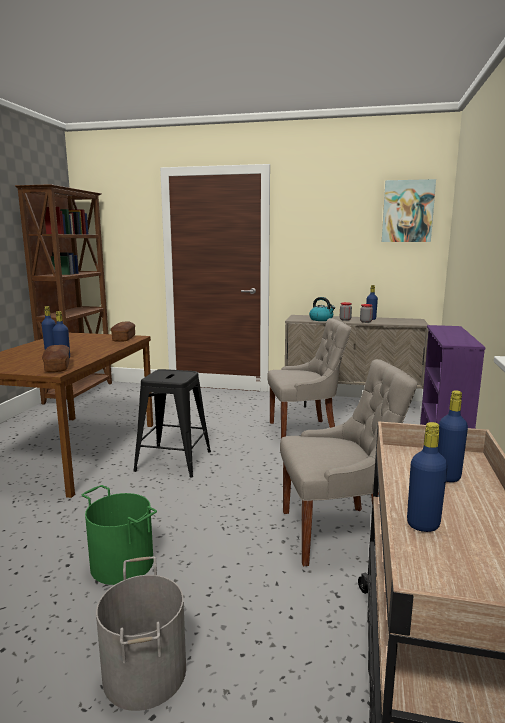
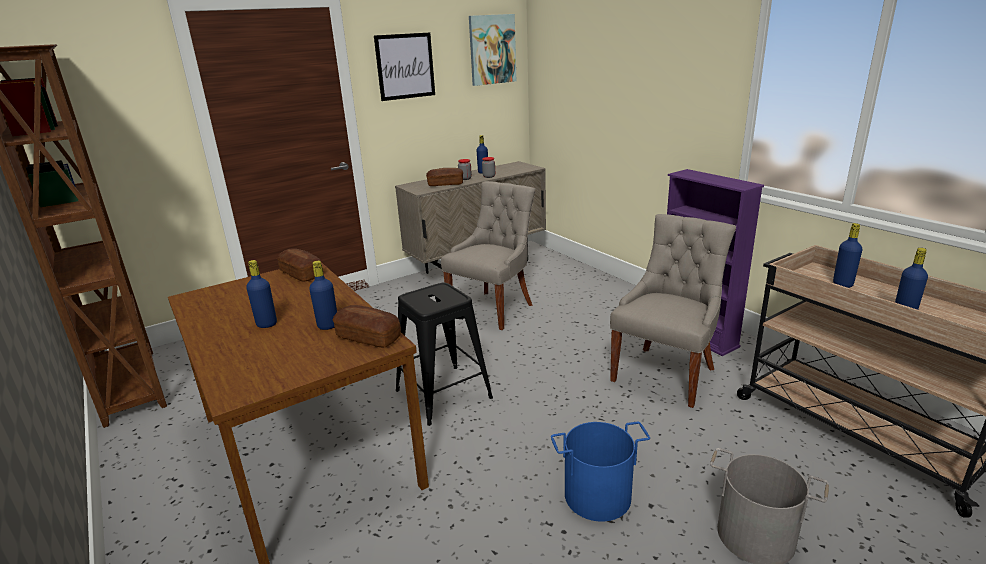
camera: 45 degrees left, 10 degrees up
(121, 564) = (598, 496): green bucket -> blue bucket
(317, 220) = (405, 66): none -> picture
(321, 319) = (445, 184): kettle -> bread

